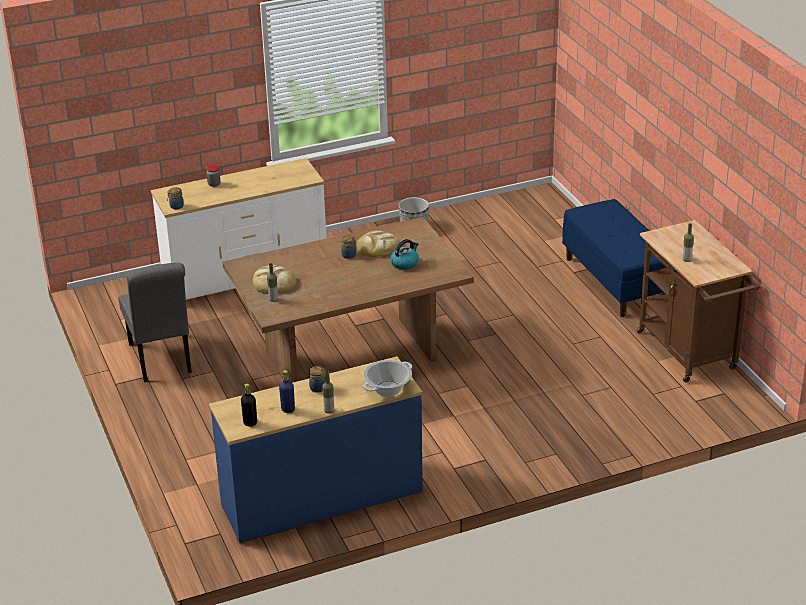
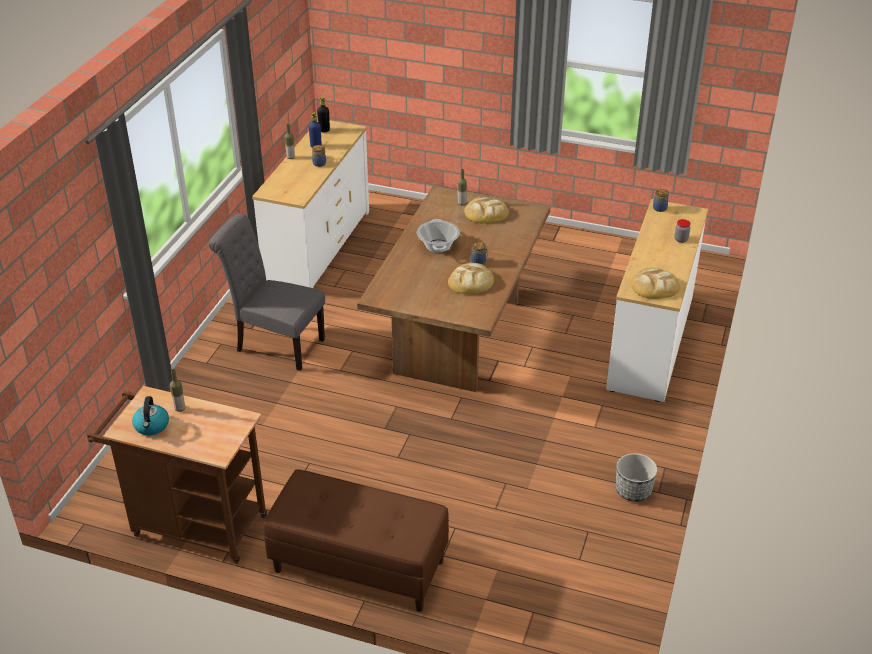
camera: 130 degrees right, 5 degrees up
(162, 360) = (566, 254): grey chair -> grey chair (275, 344)
(292, 173) = (654, 286): none -> bread
(322, 499) = (318, 247): blue dresser -> white dresser
(388, 389) = (275, 185): cooking pot -> cooking pot (437, 246)
(405, 263) = (426, 281): kettle -> kettle (152, 426)
(616, 281) = (358, 566): blue bench -> brown bench

